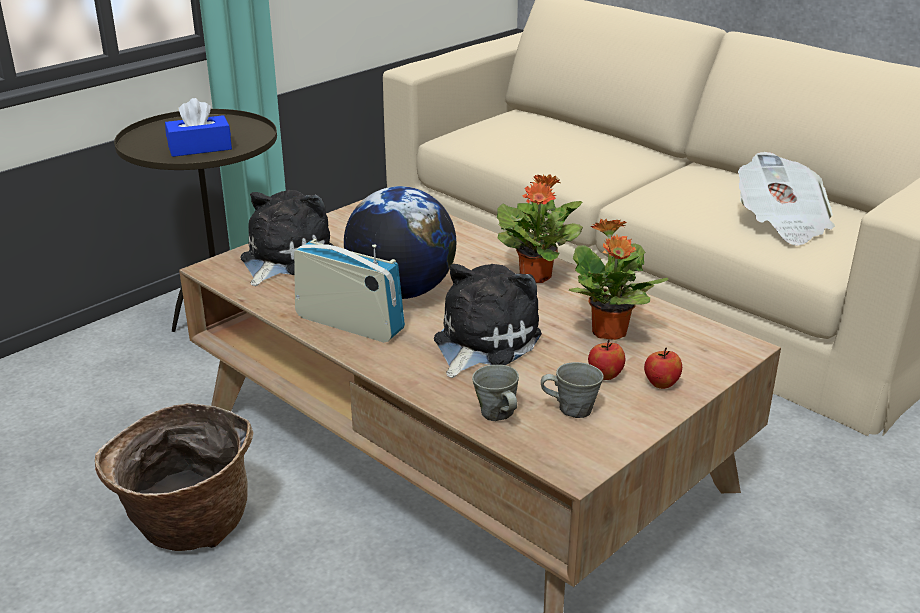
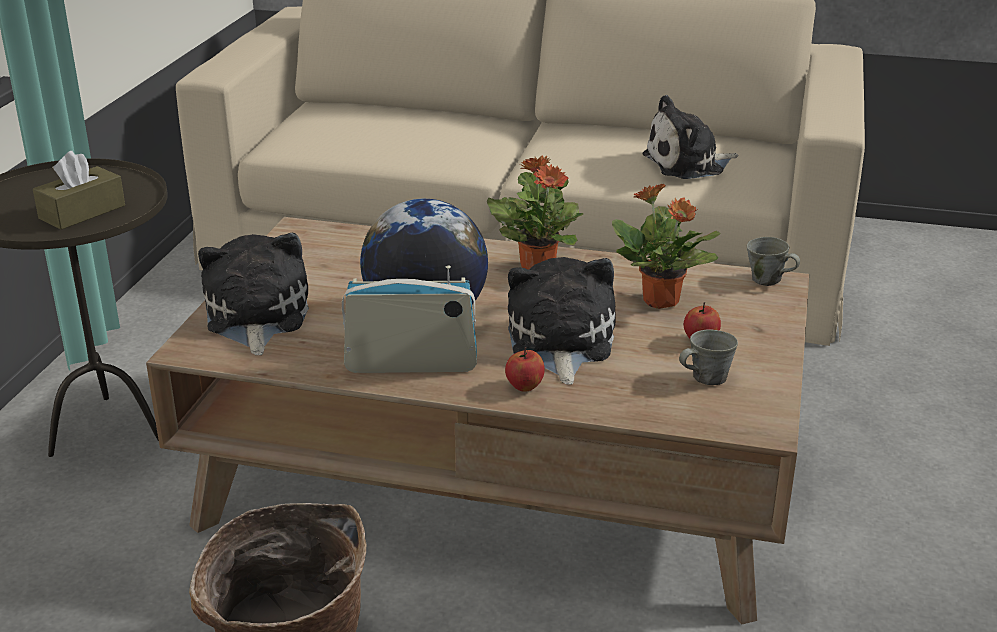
camera: 30 degrees left, 0 degrees up
(200, 148) = (82, 212): blue tissue box -> brown tissue box
(497, 414) = (649, 403): grey mug -> grey mug (768, 280)
(661, 384) = (753, 333): apple -> apple (524, 387)
(781, 223) = (688, 164): newspaper -> plush toy

